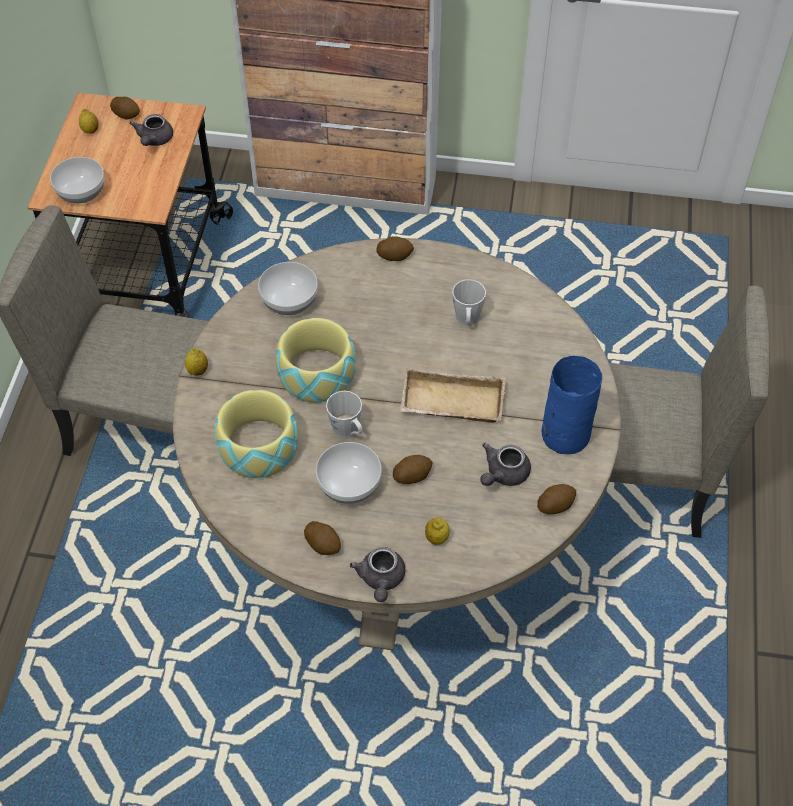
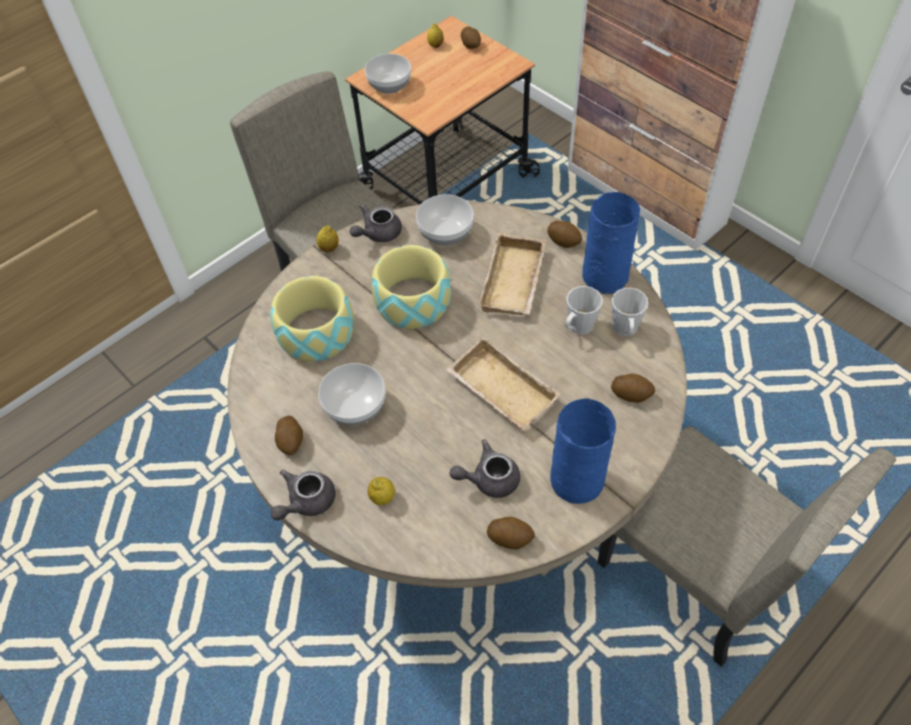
camera: 40 degrees right, 0 degrees up
(154, 140) = (474, 72): grey teapot -> grey teapot (377, 233)
(348, 431) = (395, 362): grey mug -> grey mug (625, 330)
(386, 311) = (515, 282): none -> beige tray
(412, 475) = (411, 431): potato -> potato (631, 394)
(452, 266) = (606, 275): none -> blue vase

